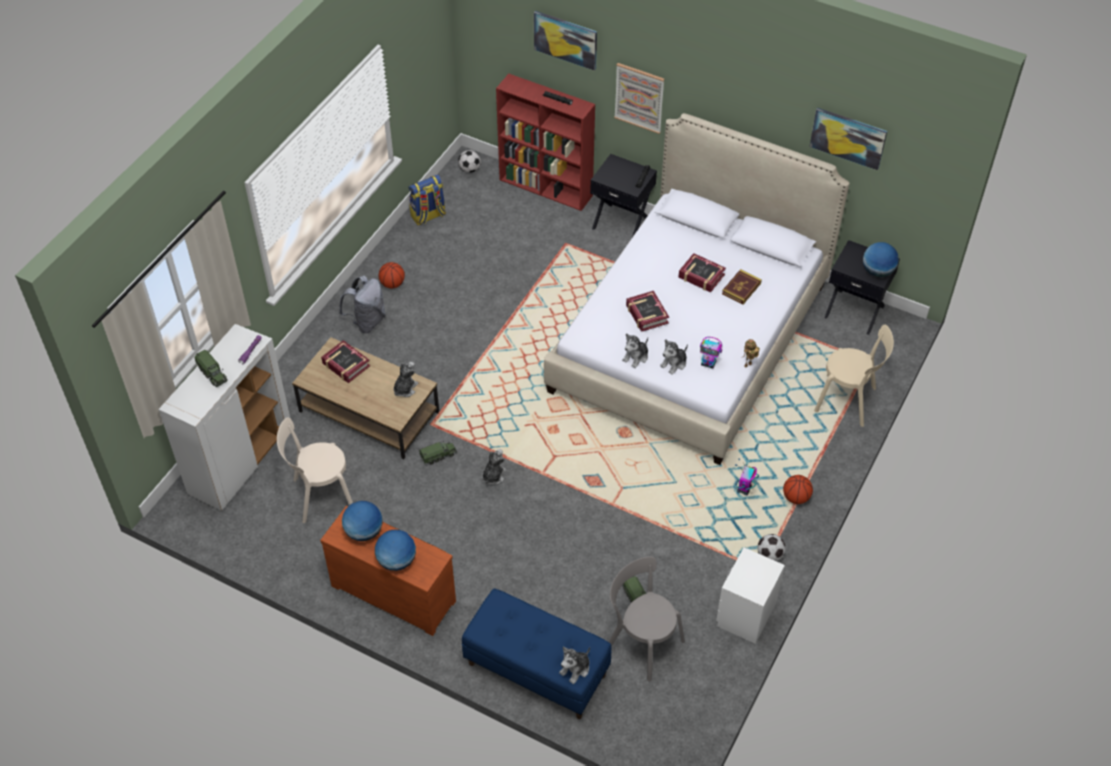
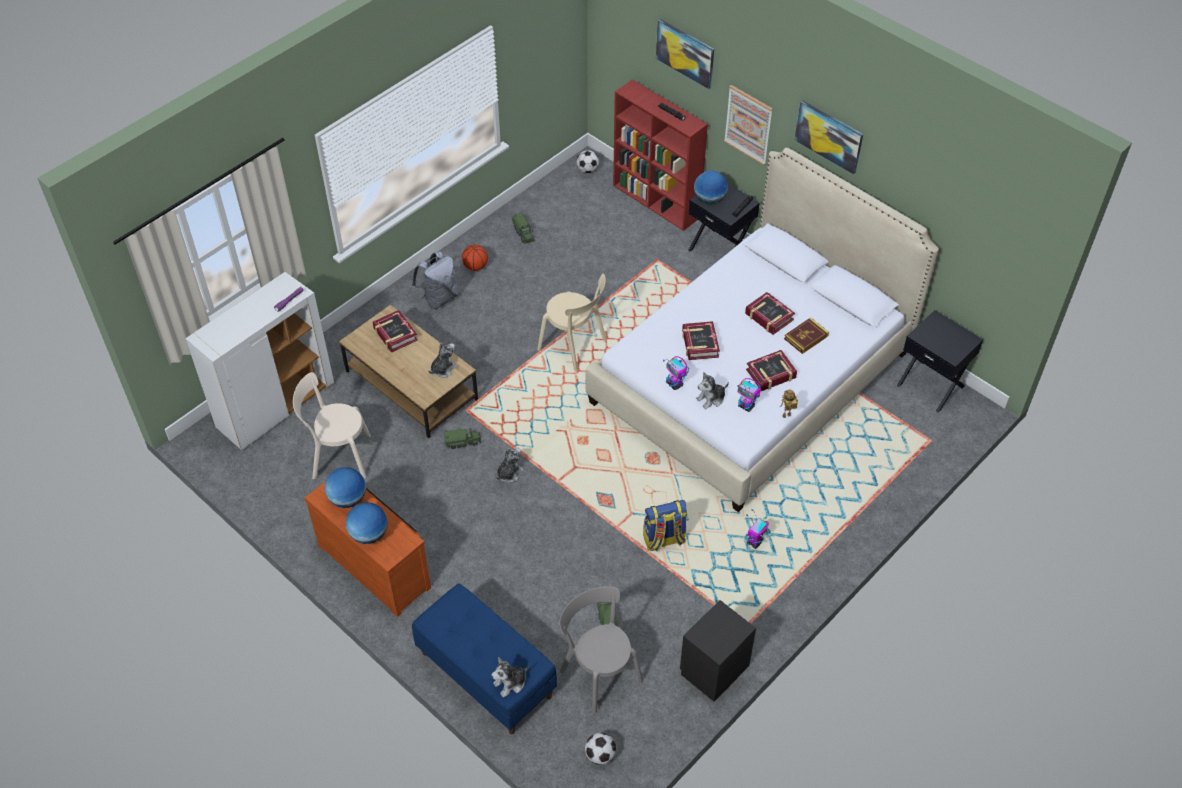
camera: 15 degrees right, 0 degrees up
(212, 374) = (246, 315): toy truck -> toy truck (523, 233)
(428, 216) = (532, 207): backpack -> backpack (664, 540)
(636, 357) = (675, 384): plush toy -> toy robot
(721, 329) = (771, 374): none -> book
(746, 614) = (714, 669): white nightstand -> black nightstand
(770, 555) = (759, 615): football -> football (600, 755)
(796, 497) = (805, 562): basketball -> none
(848, 137) = (942, 201): picture -> picture (829, 136)
(848, 401) = (894, 476): beige chair -> beige chair (574, 346)
(877, 271) = (954, 348): globe -> globe (709, 200)

